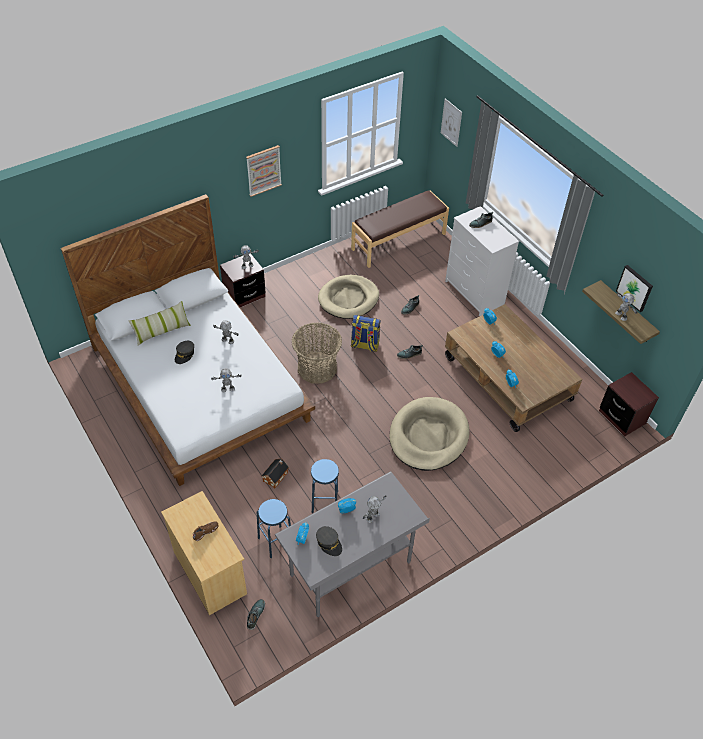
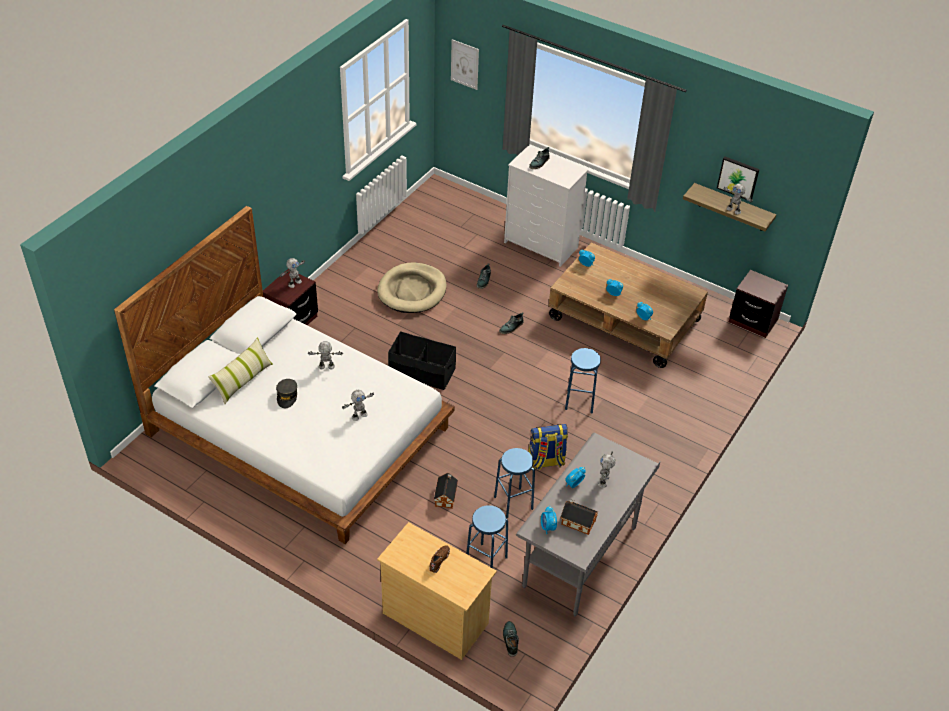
camera: 25 degrees left, 5 degrees down
(263, 170) = (294, 164): picture -> none
(317, 368) = (422, 372): basket -> black storage box
(329, 543) = (577, 521): grey cap -> toy house
(364, 345) = (458, 333): backpack -> backpack (546, 462)
(398, 241) = (429, 215): brown bench -> none
(428, 436) = (579, 401): beige dog bed -> blue stool

